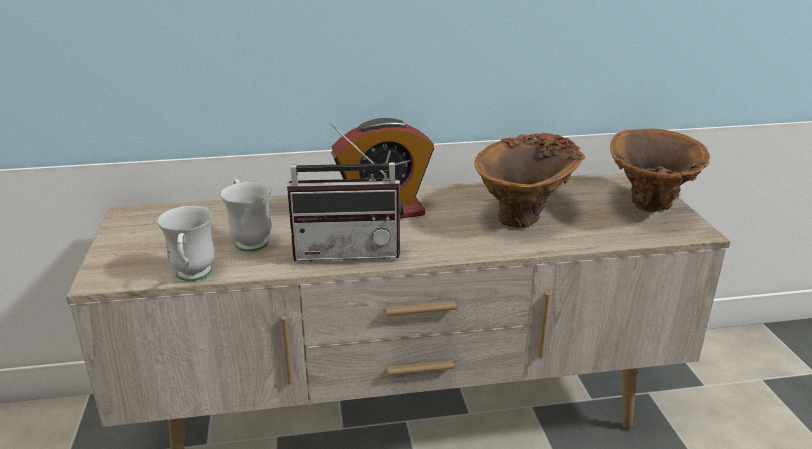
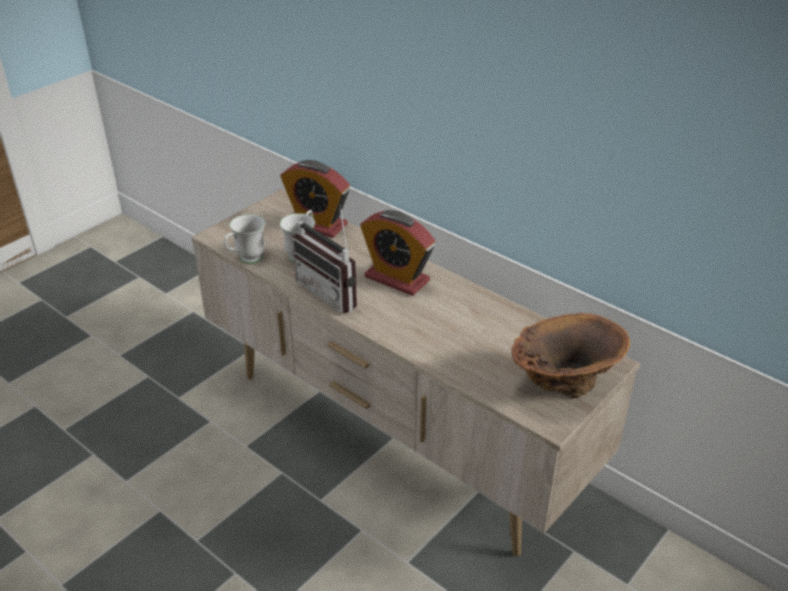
camera: 50 degrees right, 10 degrees up
(216, 213) = (317, 224): none -> alarm clock
(526, 215) = (470, 336): brown vase -> none

